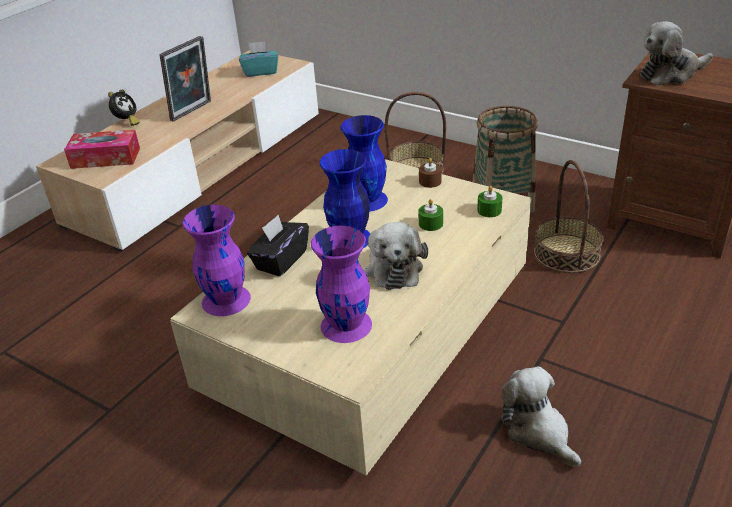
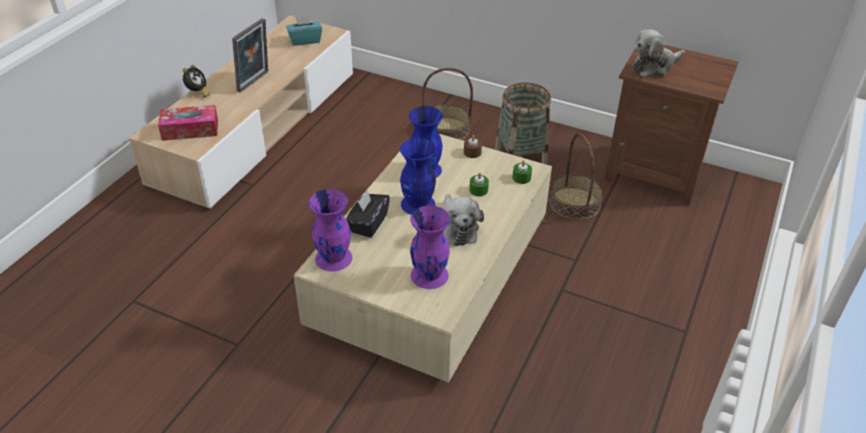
camera: 10 degrees left, 5 degrees up
(538, 432) = (564, 344): plush toy -> none

